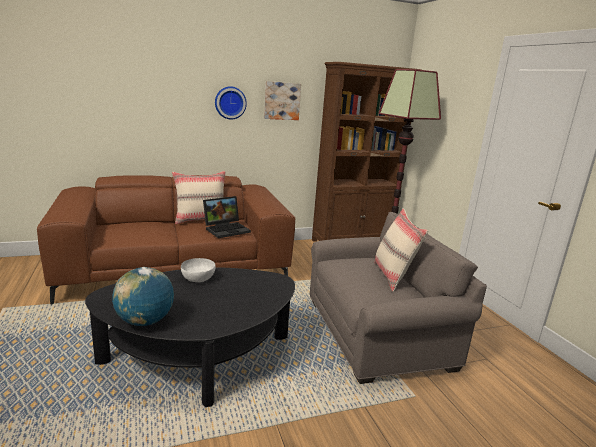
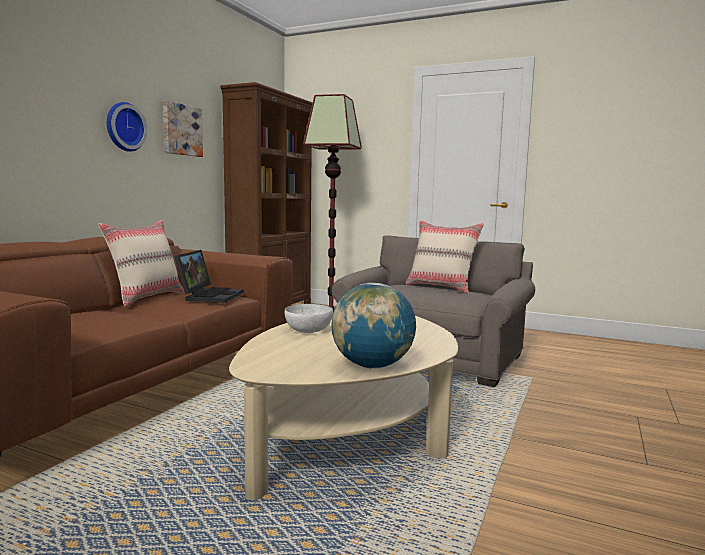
camera: 45 degrees left, 10 degrees down
(199, 358) = (350, 435): black coffee table -> beige coffee table

